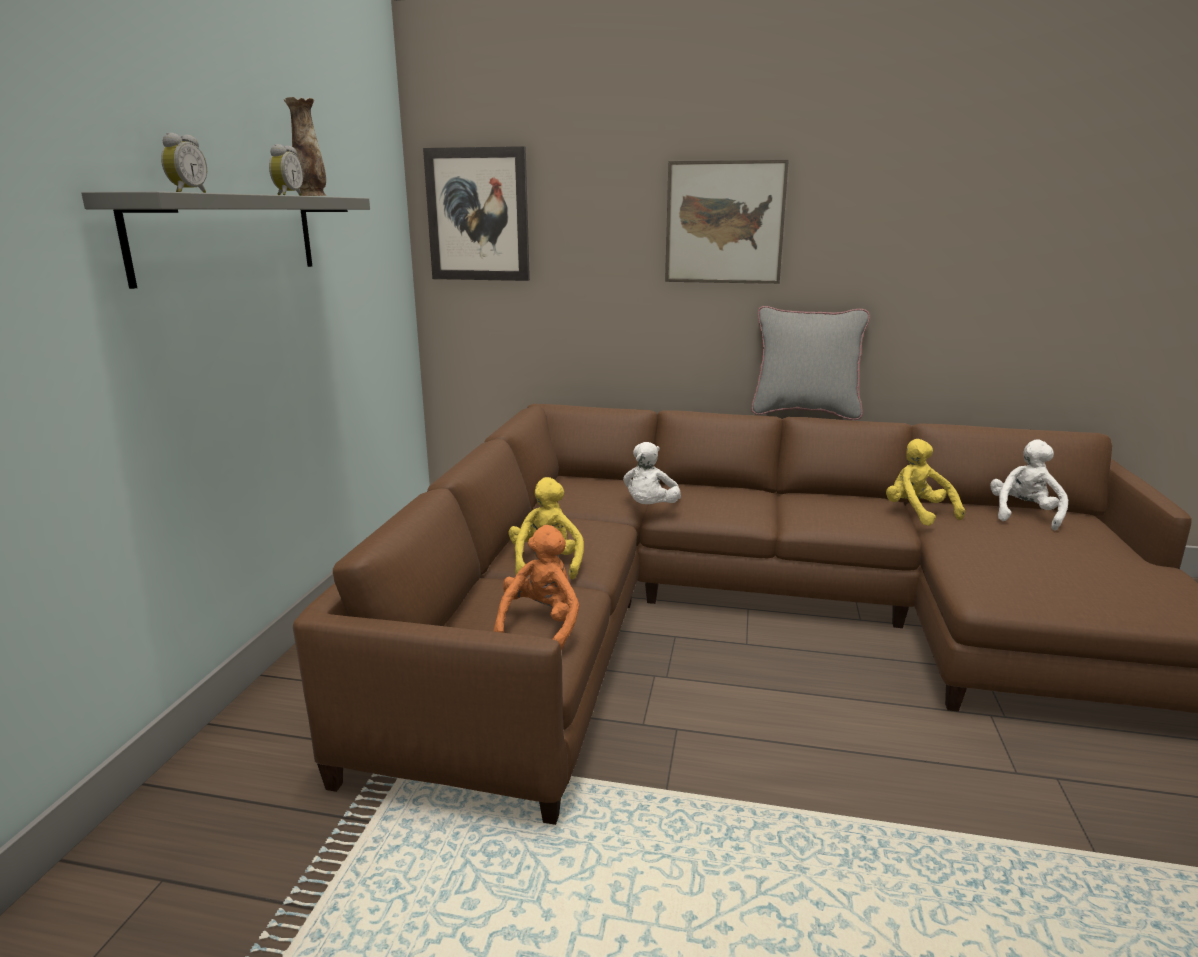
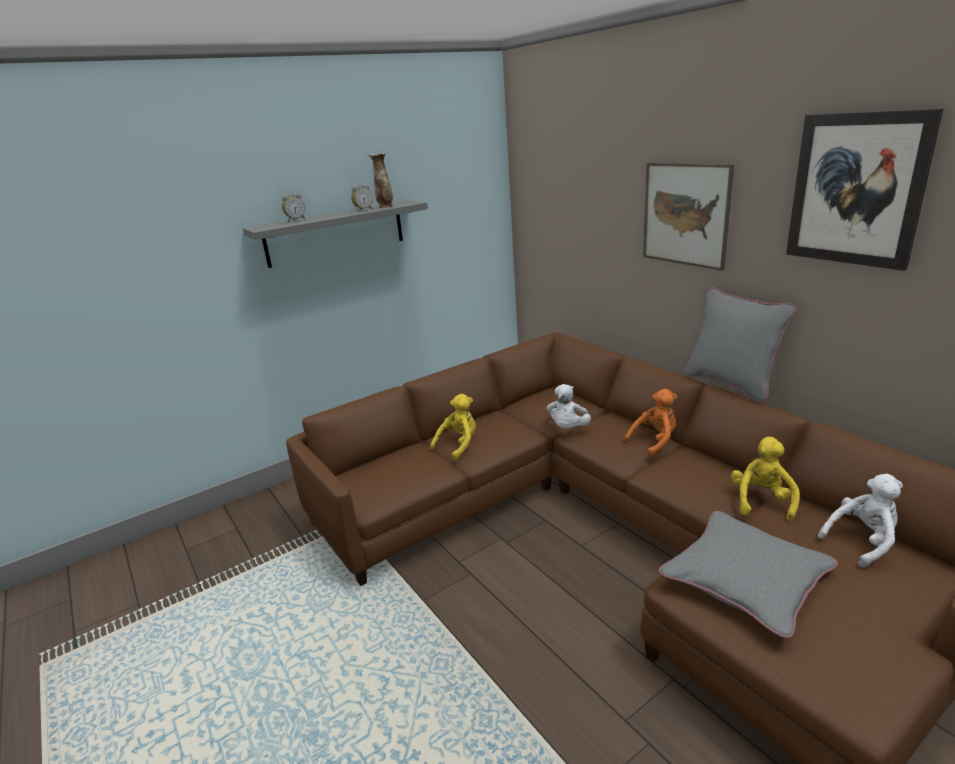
camera: 45 degrees right, 5 degrees up
(478, 215) = (541, 195): picture -> picture (856, 190)
(541, 625) = (397, 481): orange plush toy -> orange plush toy (654, 442)
(650, 508) = (568, 428): white plush toy -> white plush toy turned 45 degrees counterclockwise
(1013, 569) = (745, 578): none -> grey pillow

